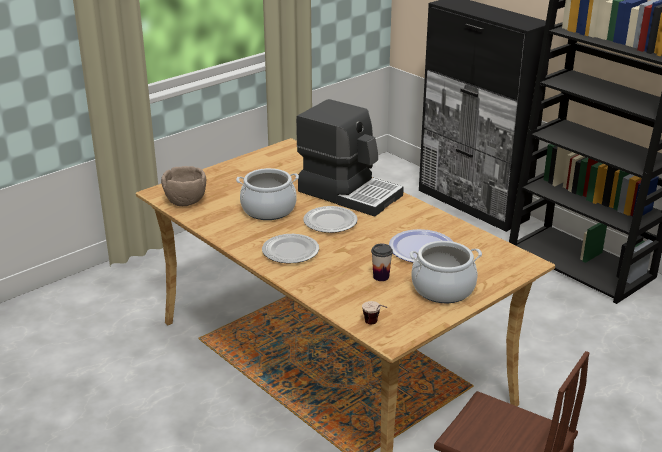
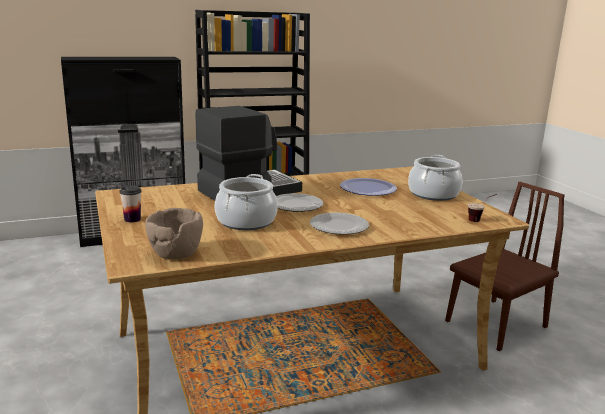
camera: 70 degrees left, 10 degrees down
(381, 277) = (405, 206): cup -> cup (132, 219)

